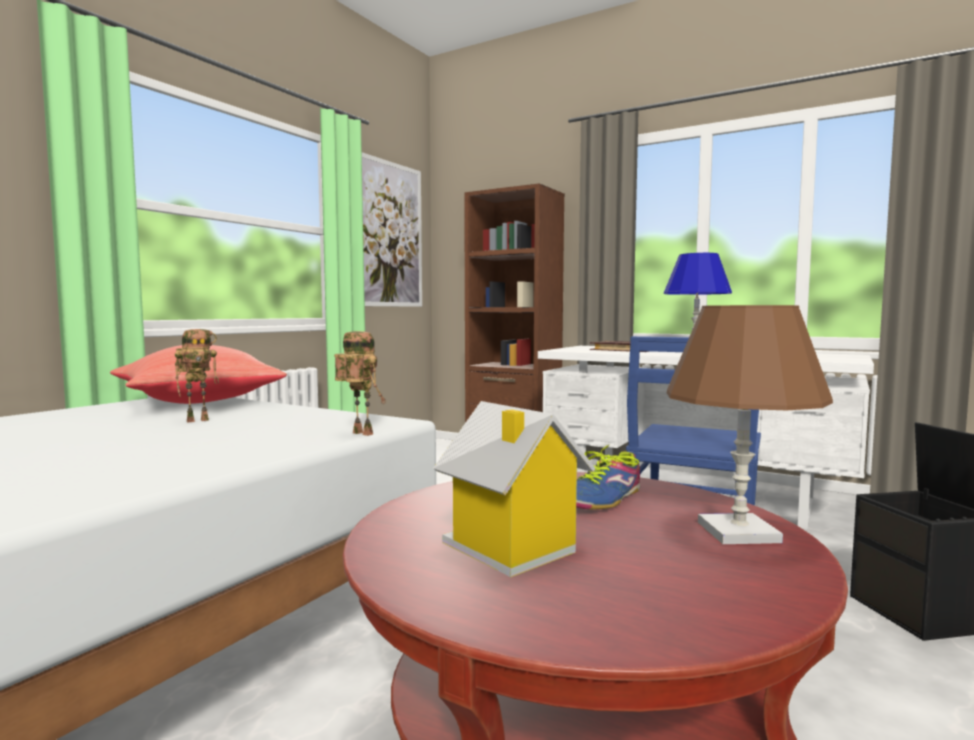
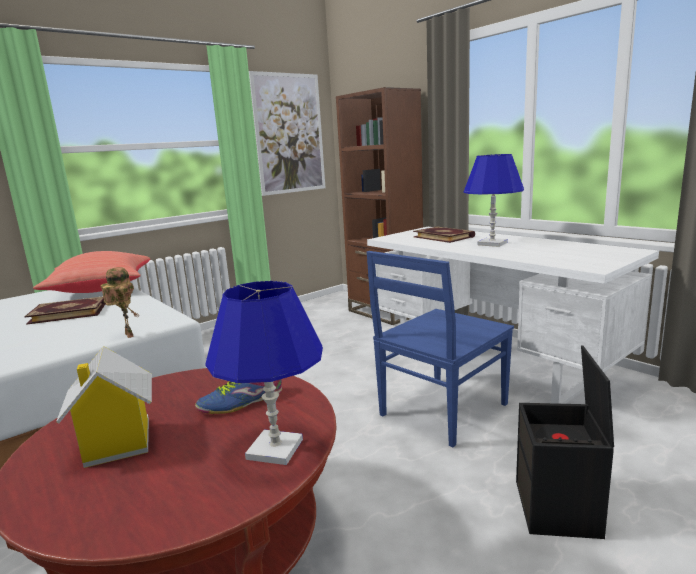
camera: 20 degrees right, 10 degrees up
(199, 420) = (69, 312): toy robot -> book
(738, 532) = (275, 449): brown table lamp -> blue table lamp

